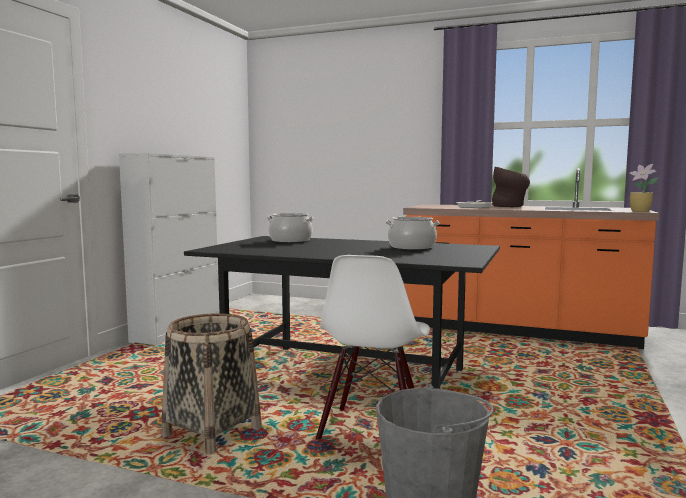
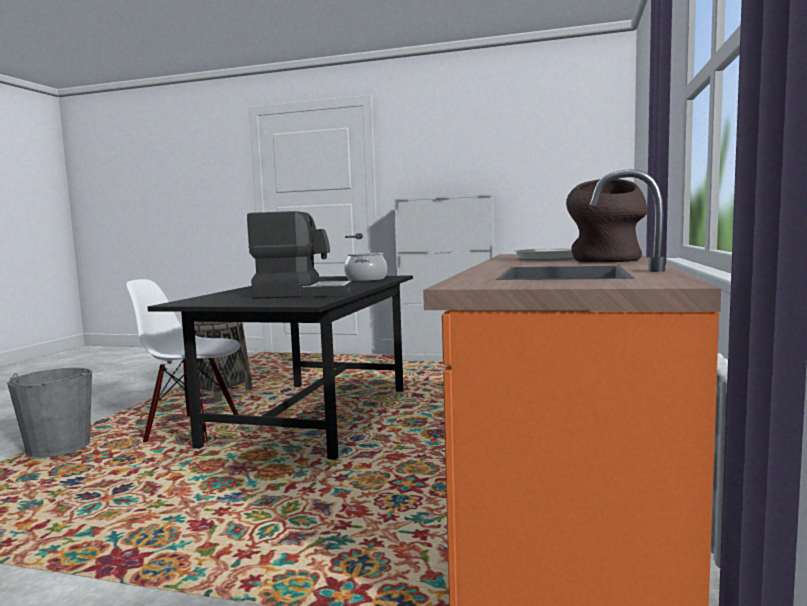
camera: 85 degrees right, 0 degrees up
(411, 247) = (303, 294): cooking pot -> coffee machine
(641, 211) = (461, 284): potted plant -> none

